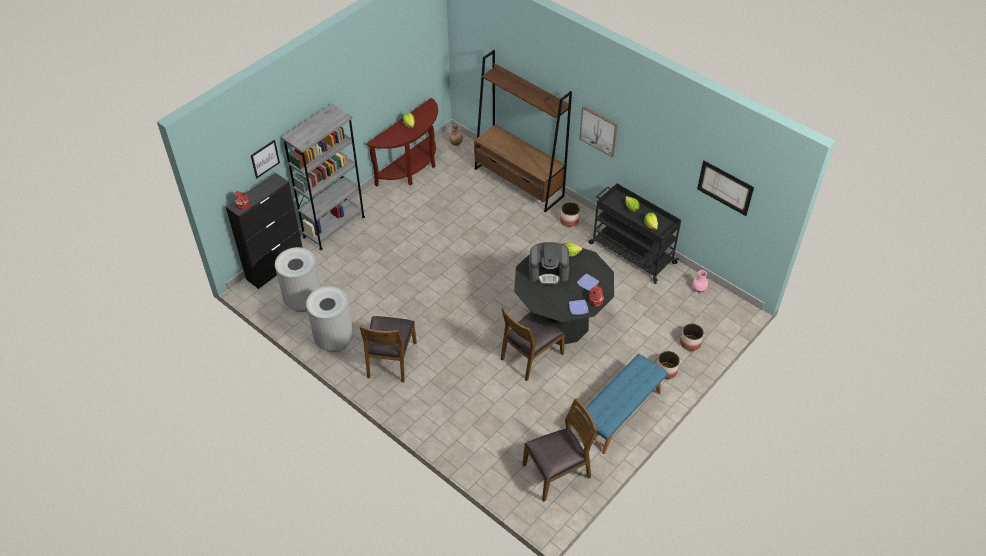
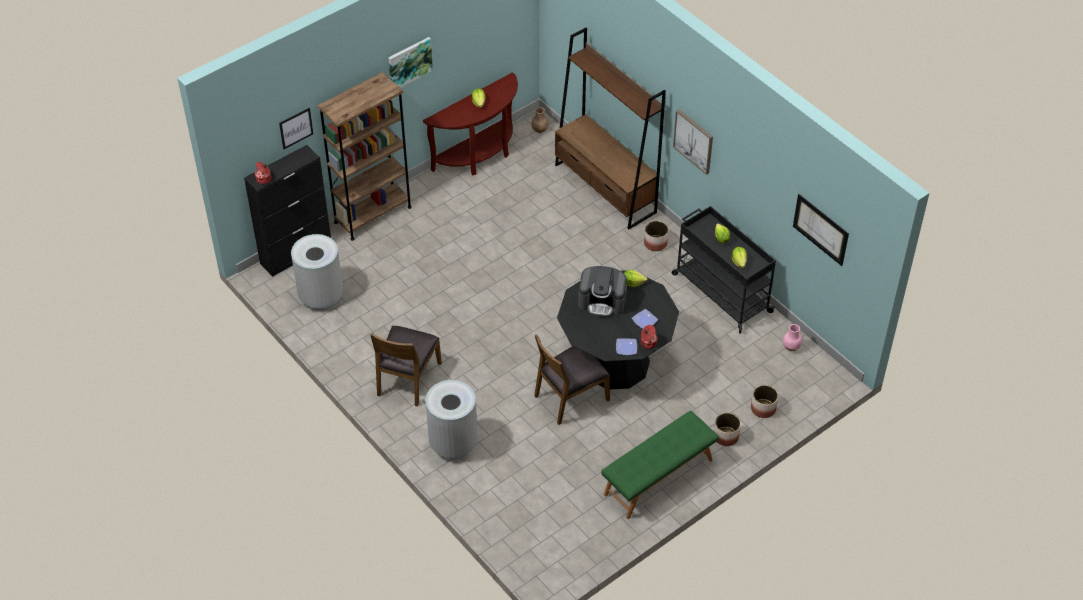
camera: 10 degrees right, 0 degrees up
(334, 227) = (373, 214): grey bookcase -> brown bookcase
(334, 339) = (347, 347): grey trash can -> grey trash can (453, 443)
(352, 94) = (409, 63): none -> picture
(557, 471) = (570, 530): brown chair -> none
(620, 414) = (658, 477): blue bench -> green bench

